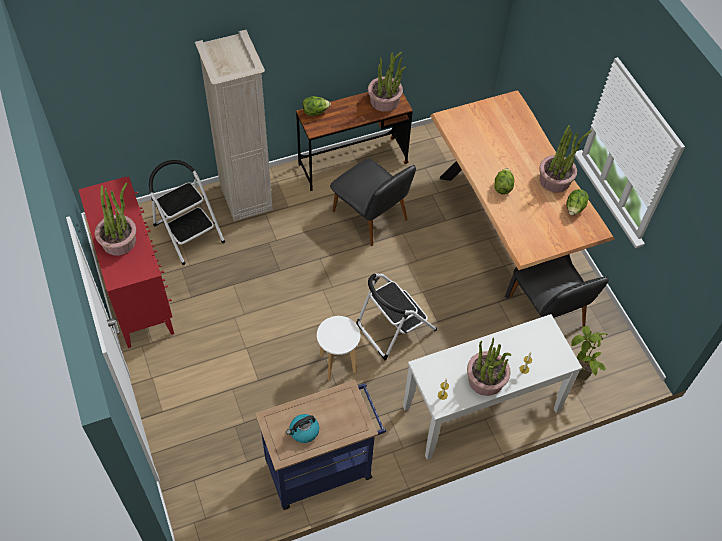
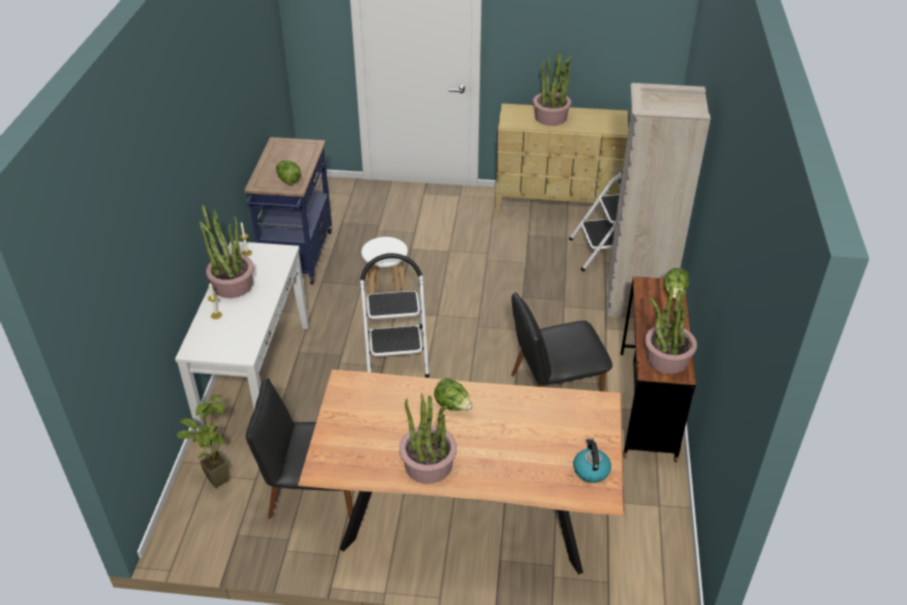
camera: 120 degrees right, 15 degrees down
(138, 290) = (556, 208): red dresser -> beige dresser
(304, 431) = (285, 156): kettle -> kettle (590, 470)
(574, 209) = (369, 461): lettuce -> lettuce (288, 180)

